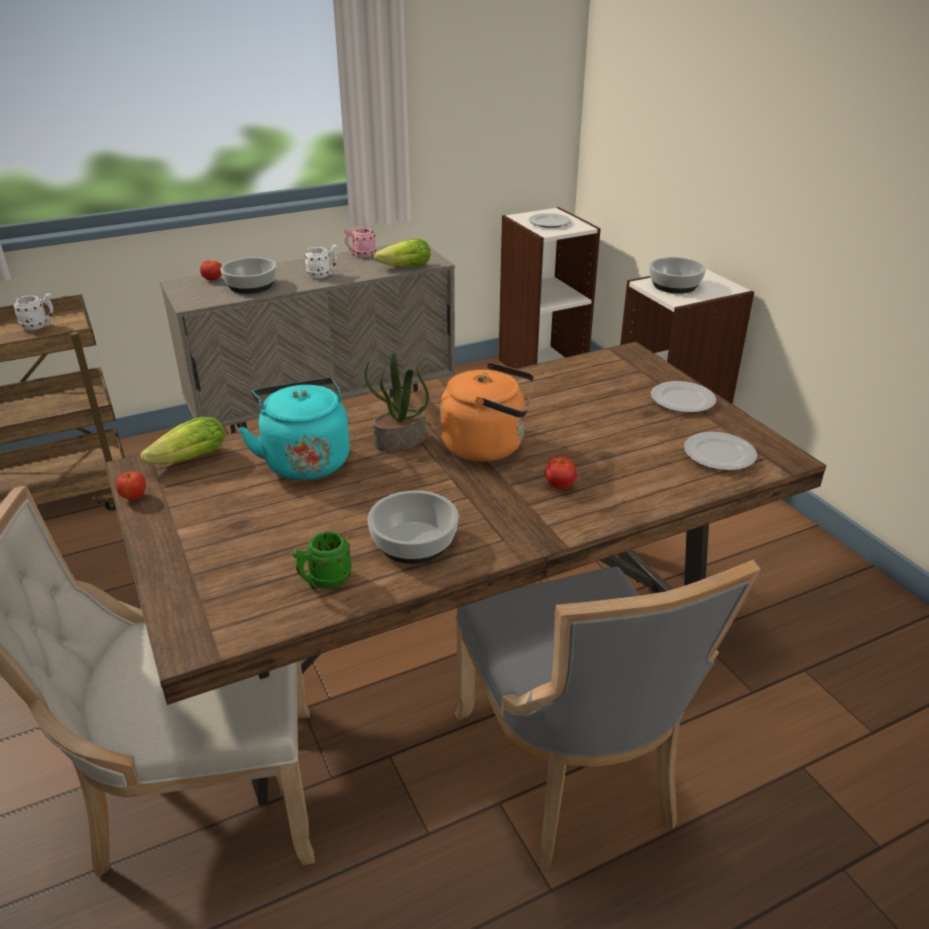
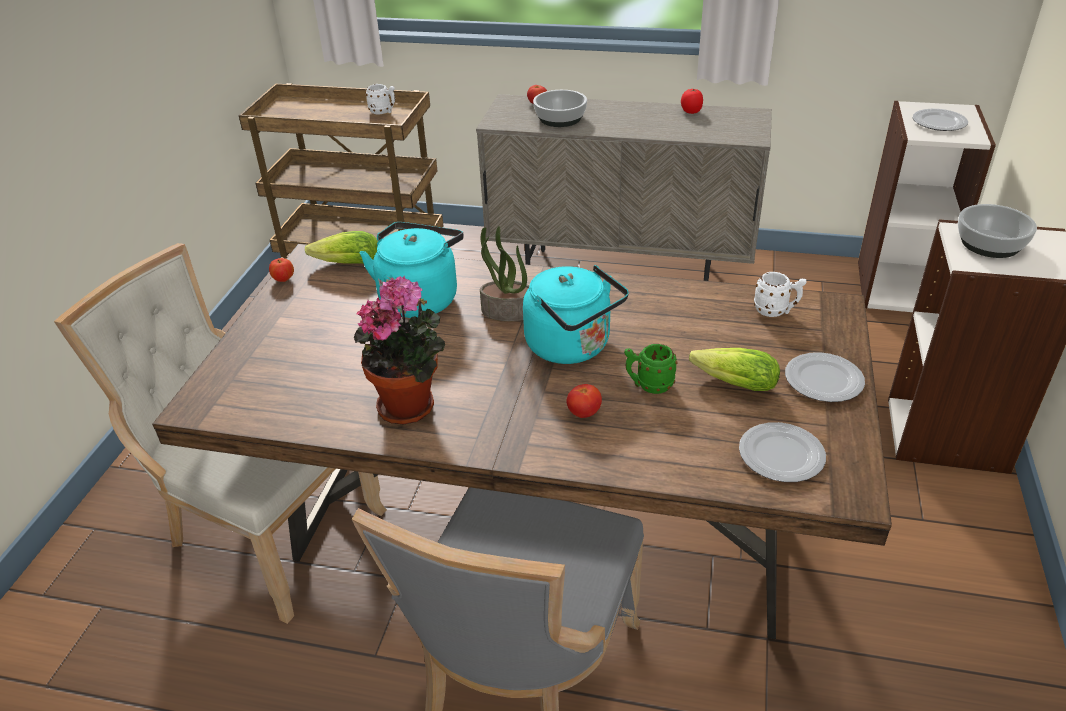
camera: 40 degrees right, 5 degrees up
(323, 275) = (632, 124): white mug -> white mug (776, 311)
(324, 582) = (316, 405): green mug -> green mug (648, 385)
(360, 255) = (691, 112): pink mug -> tomato
(402, 267) = (714, 136): lettuce -> lettuce (730, 383)
(414, 541) = (411, 405): bowl -> potted plant
(488, 446) = (572, 347): orange kettle -> turquoise kettle

